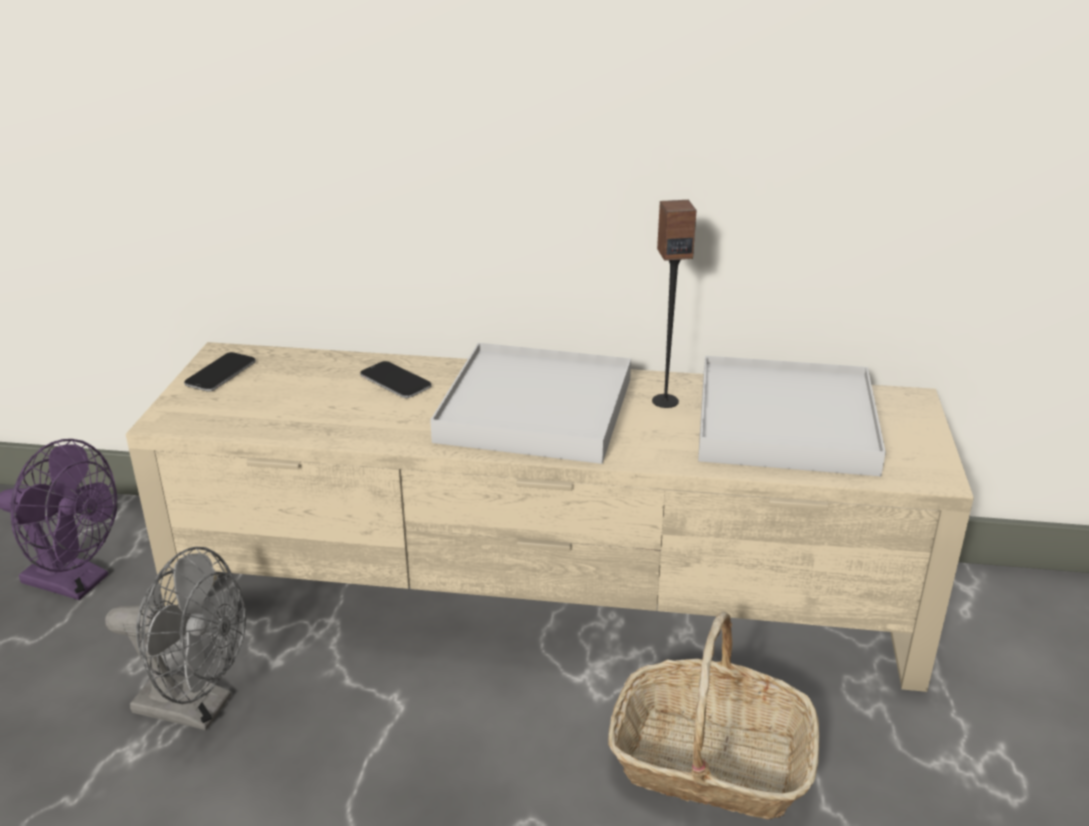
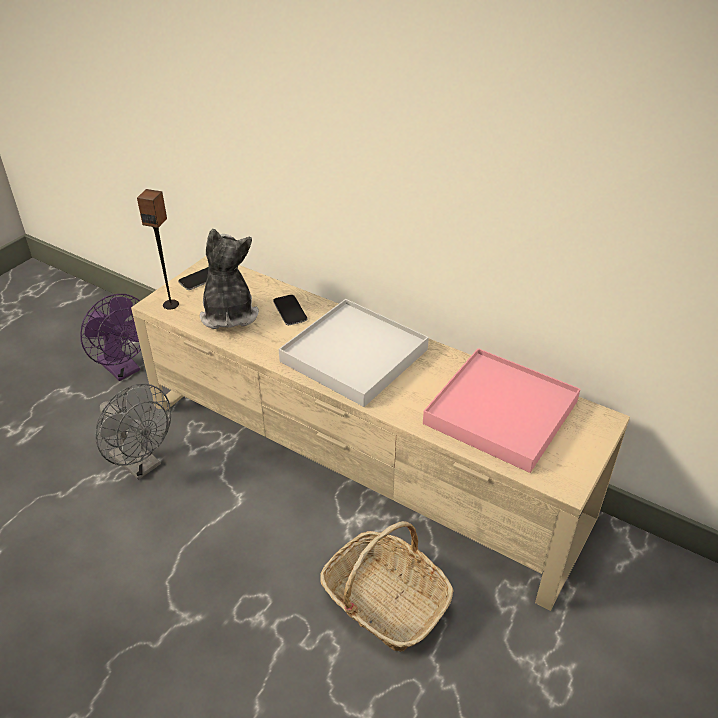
camera: 25 degrees right, 10 degrees up
(302, 405) = (229, 314): none -> plush toy
(665, 401) = (437, 372): speaker -> speaker (171, 304)
(786, 423) = (501, 413): white tray -> pink tray

